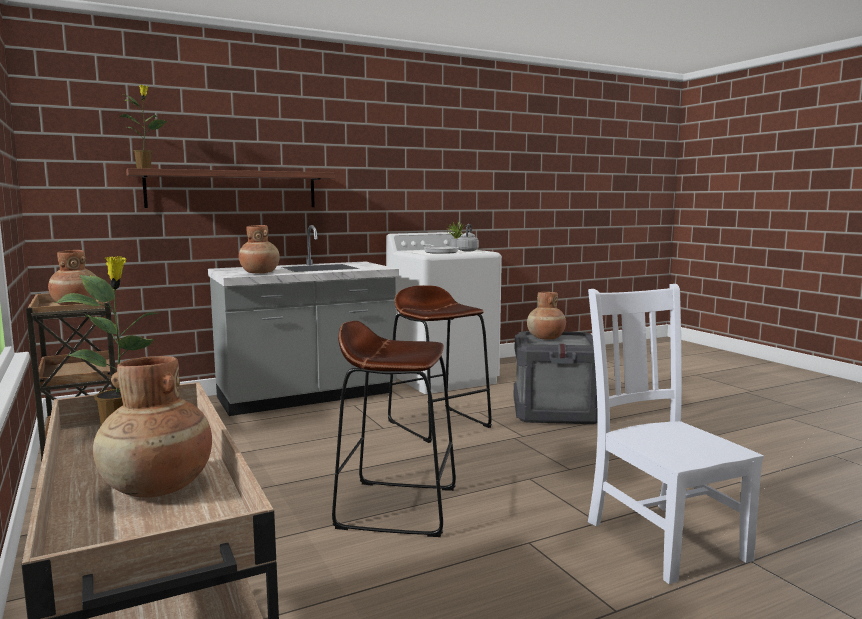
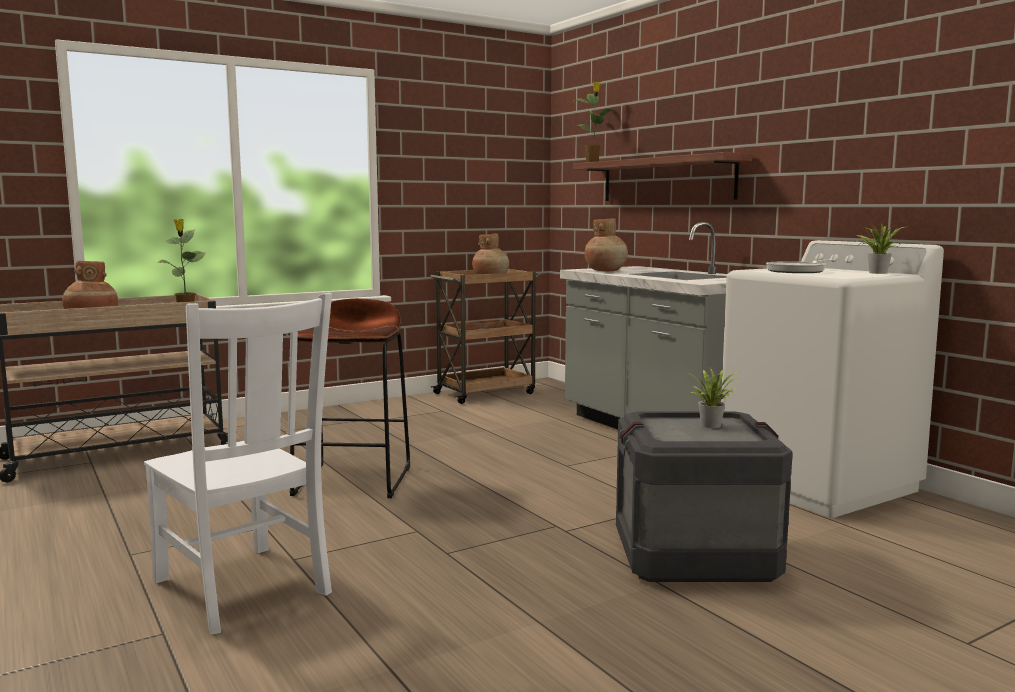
camera: 85 degrees right, 0 degrees up
(439, 424) = (593, 488): brown stool -> none
(468, 251) = (846, 274): grey kettle -> none
(545, 338) = (712, 425): brown vase -> potted plant
(662, 537) = (243, 589): white chair -> white chair turned 75 degrees clockwise

